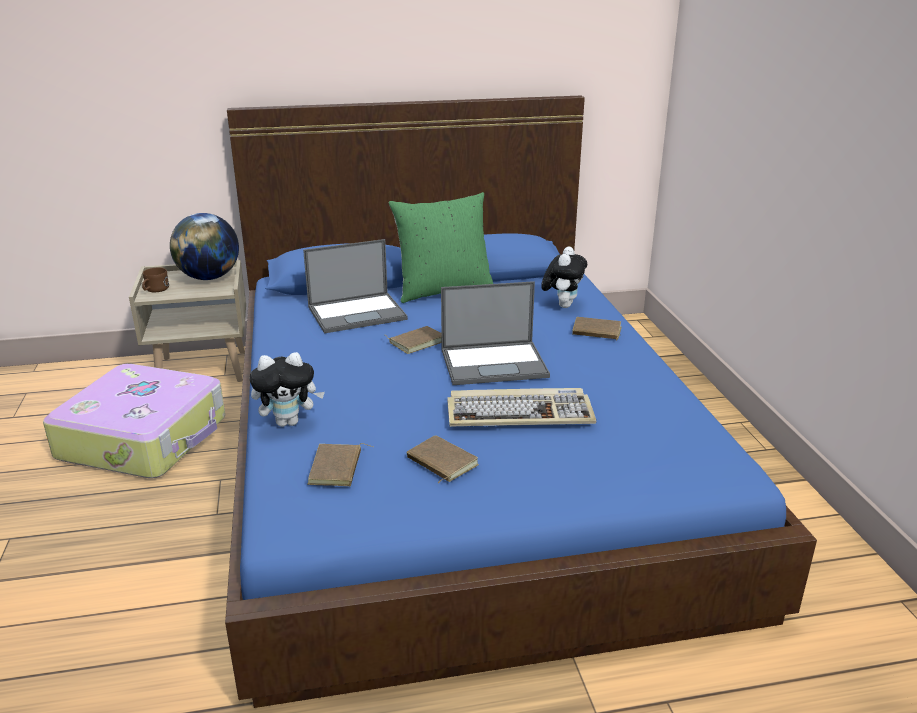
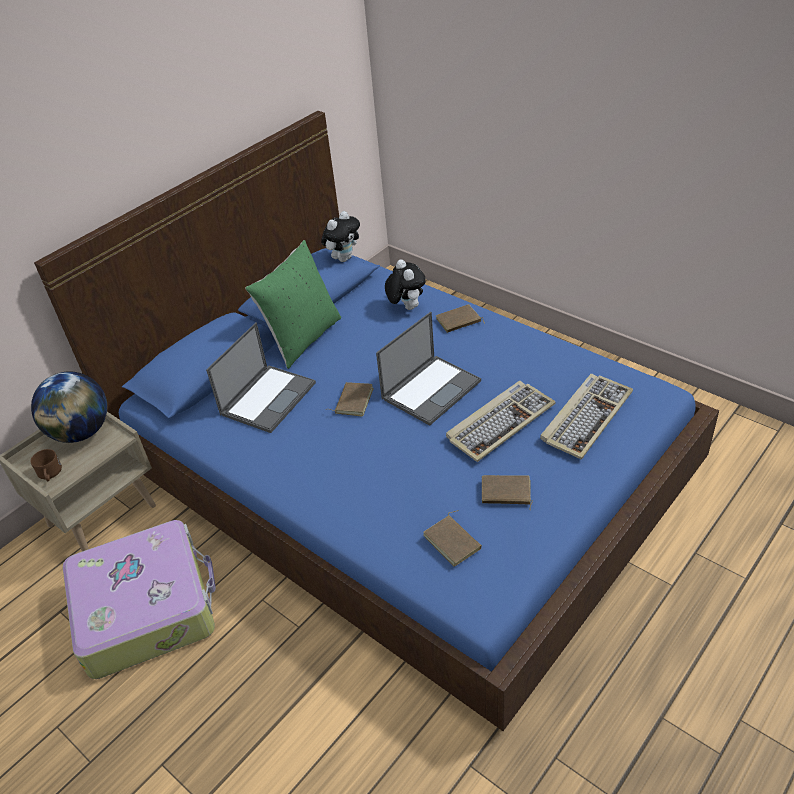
camera: 35 degrees left, 15 degrees up
(289, 422) = (363, 527): plush toy -> plush toy (344, 258)
(615, 450) = (586, 417): none -> keyboard

